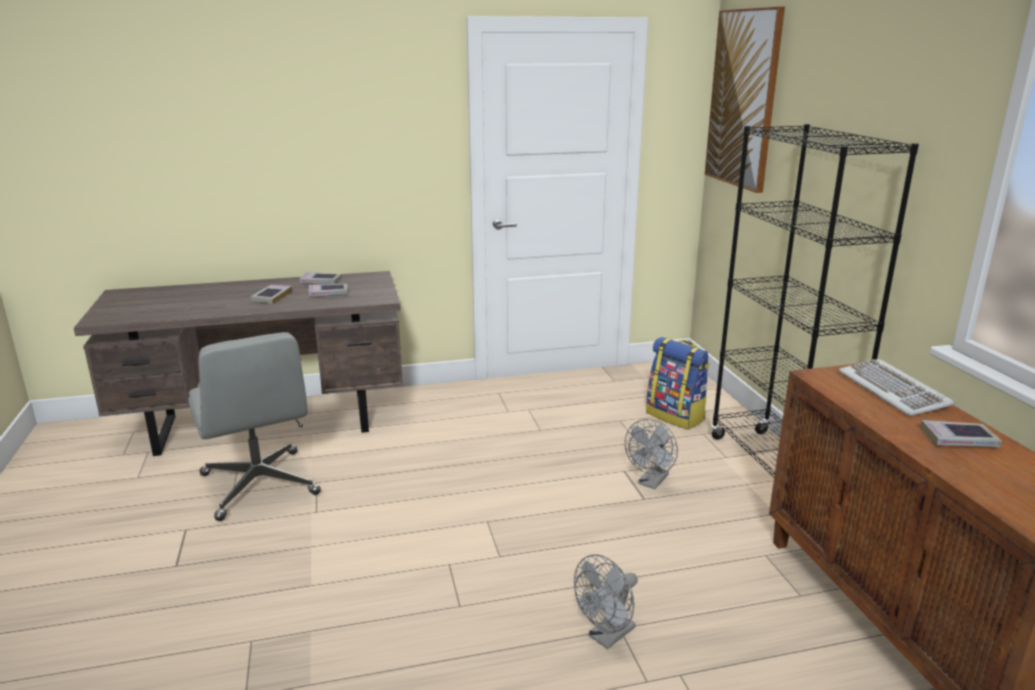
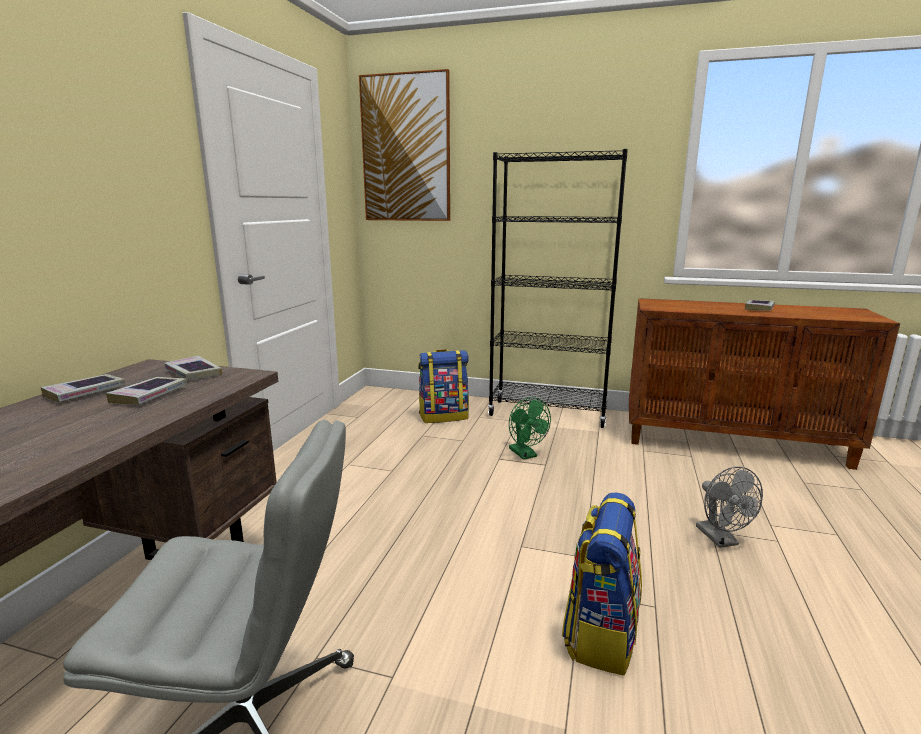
camera: 60 degrees left, 5 degrees down
(272, 297) = (63, 429): book -> book (193, 373)
(407, 583) = (600, 633): none -> backpack
(651, 482) = (525, 455): grey fan -> green fan
(893, 391) = (686, 303): keyboard -> none

